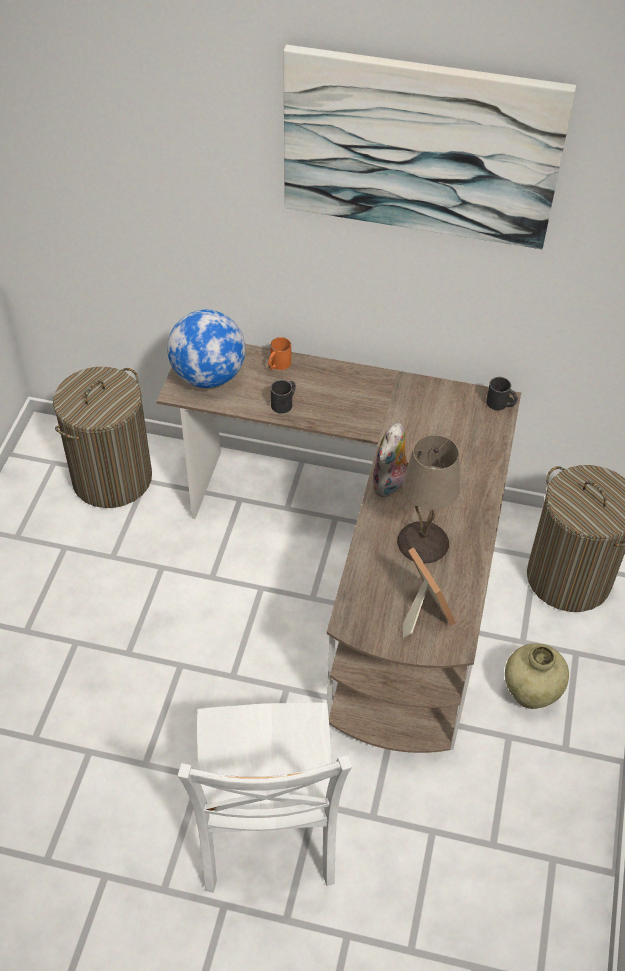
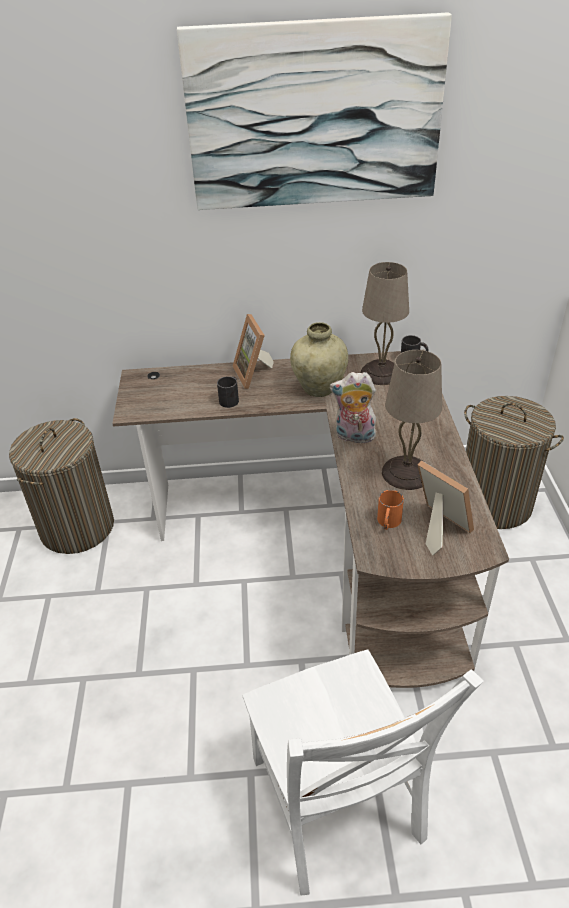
camera: 15 degrees left, 10 degrees down
(208, 376) = (154, 395): globe -> none
(278, 365) = (212, 374): orange mug -> orange mug (388, 523)
(322, 377) = (255, 374): none -> picture frame
(390, 485) = (353, 437): plush toy -> plush toy turned 90 degrees clockwise
(456, 412) = (380, 373): none -> beige table lamp
(530, 694) = (513, 603): beige vase -> beige vase (319, 388)

